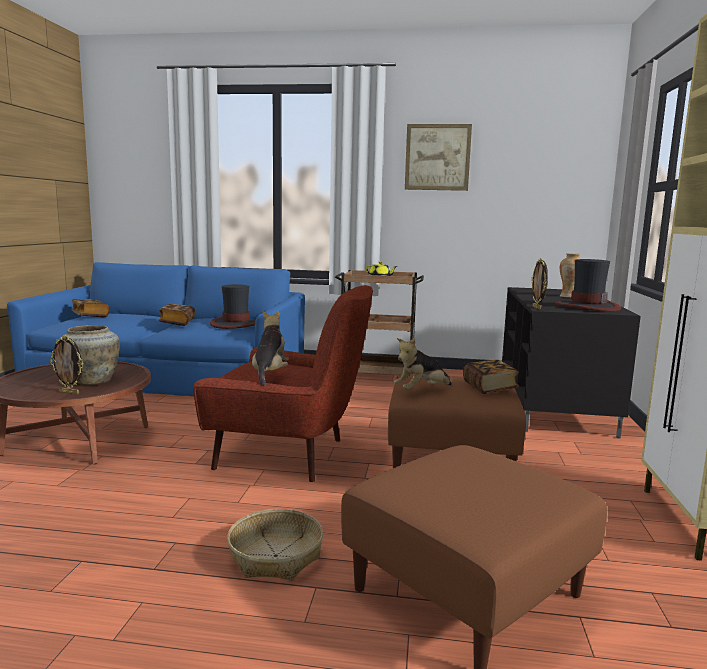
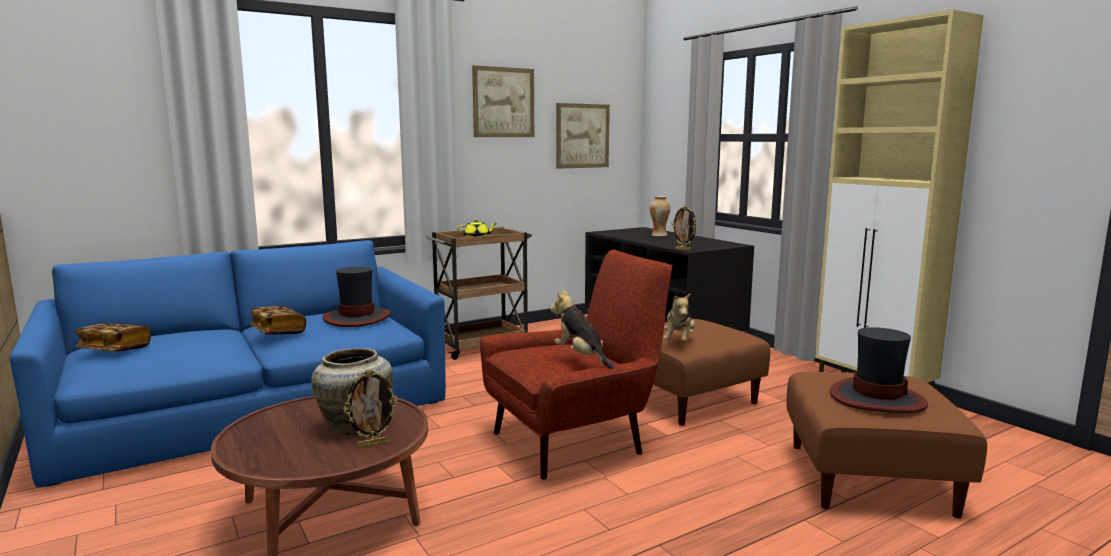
camera: 40 degrees left, 0 degrees up
(276, 556) = (741, 515): basket -> none
(489, 388) = (710, 327): book -> none
(527, 190) = (582, 136): none -> picture
(587, 307) = (704, 243): hat -> hat (876, 398)

